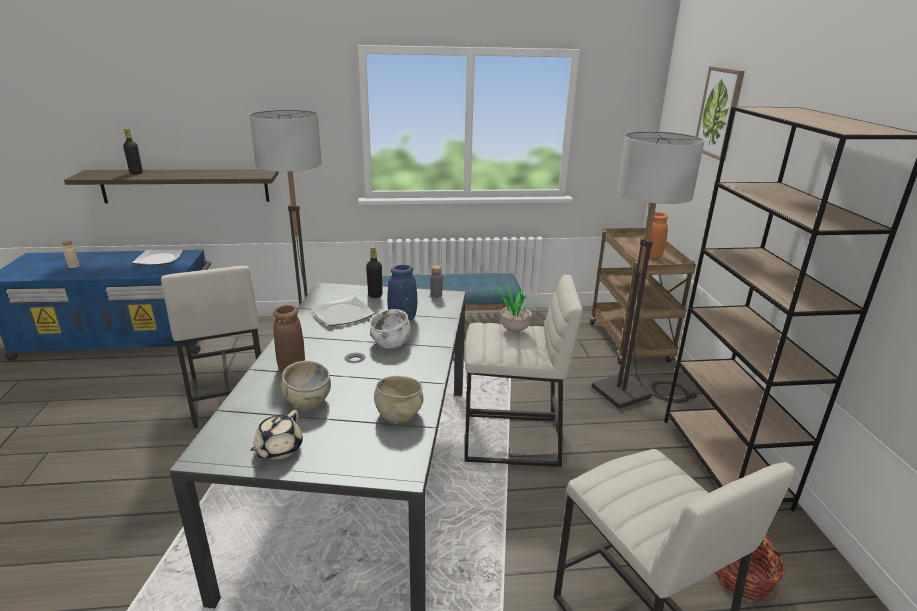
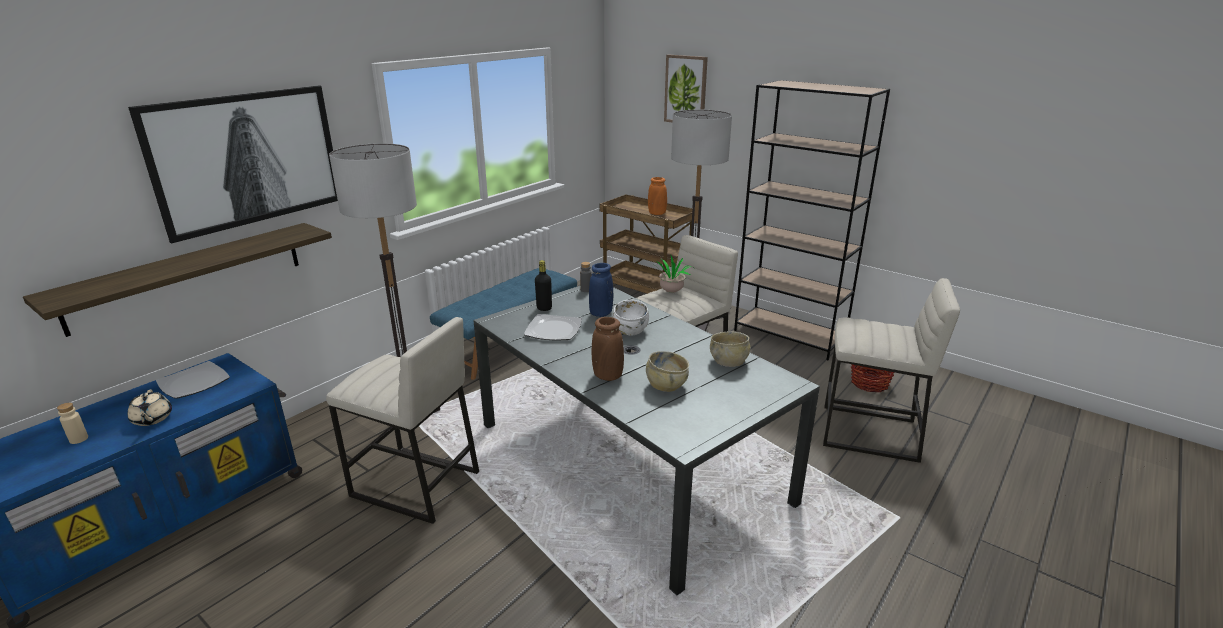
camera: 45 degrees left, 0 degrees up
(136, 173) = (132, 275): black bottle -> none
(236, 109) = (247, 159): none -> picture
(278, 449) = (714, 415): beige teapot -> beige teapot (152, 419)

